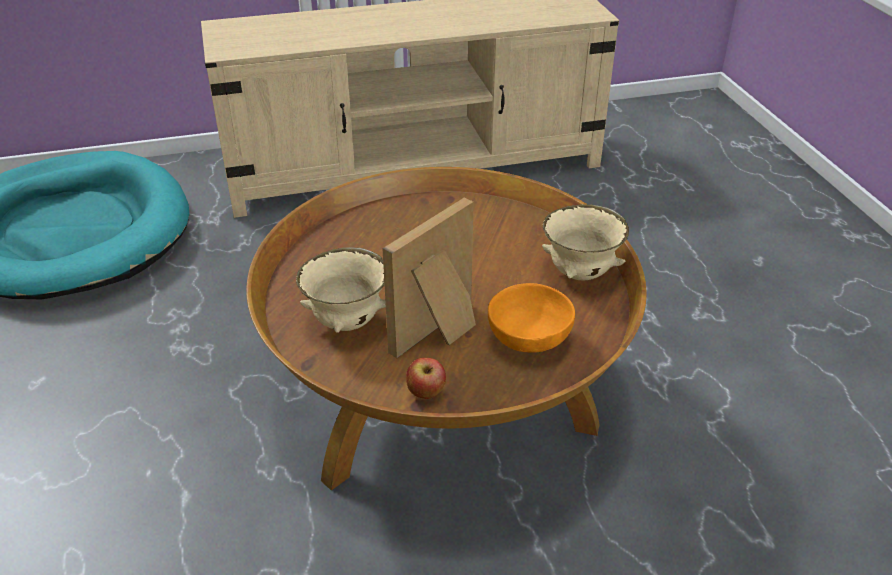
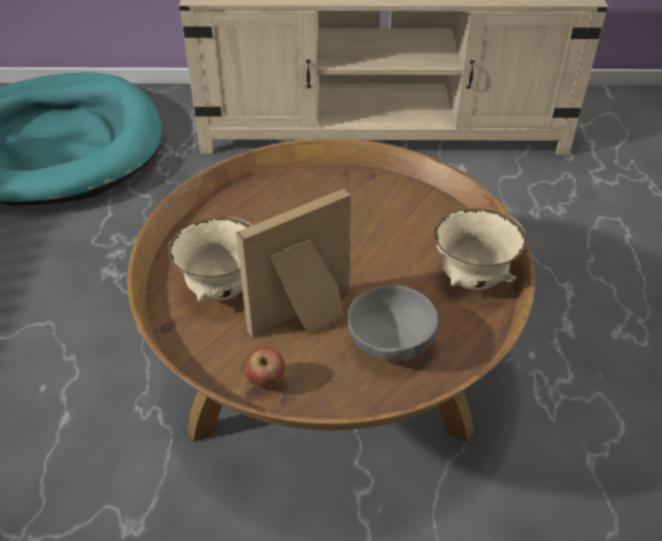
camera: 15 degrees right, 5 degrees up
(529, 341) = (390, 346): orange bowl -> grey bowl

